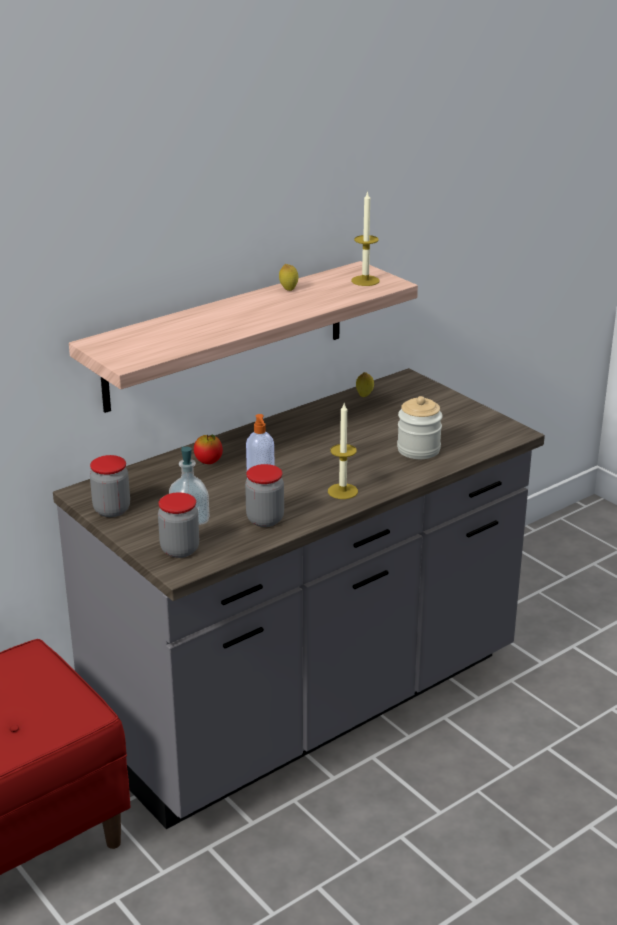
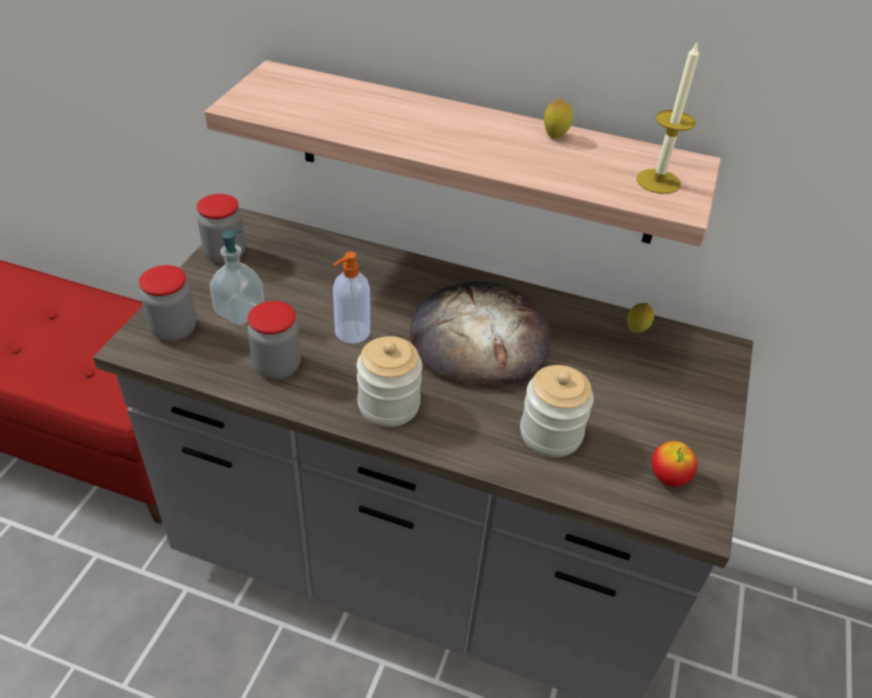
camera: 55 degrees right, 15 degrees up
(208, 462) = (369, 276): apple -> apple (668, 478)
(316, 445) = (479, 339): none -> bread
(342, 491) = (388, 404): candle -> jar

